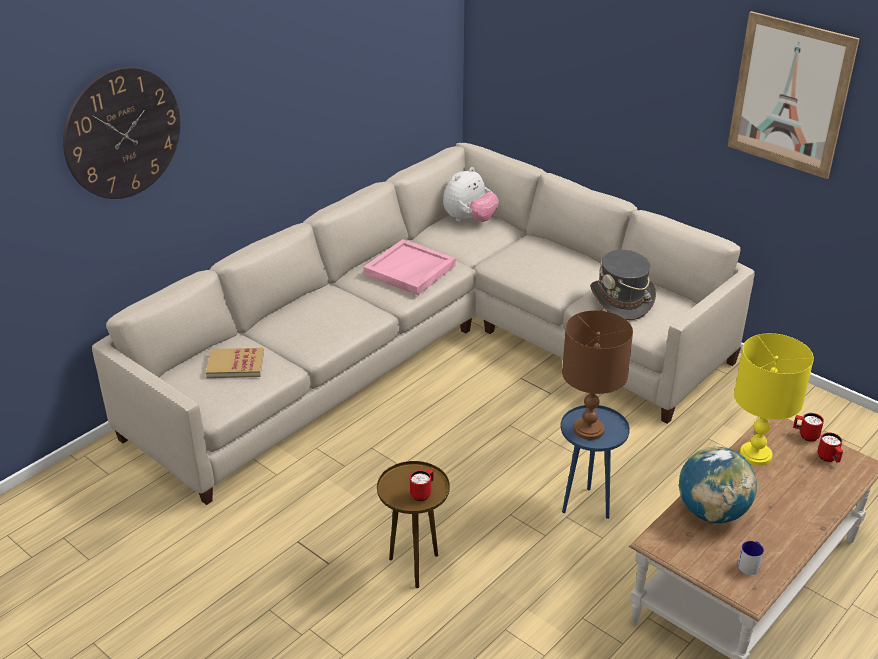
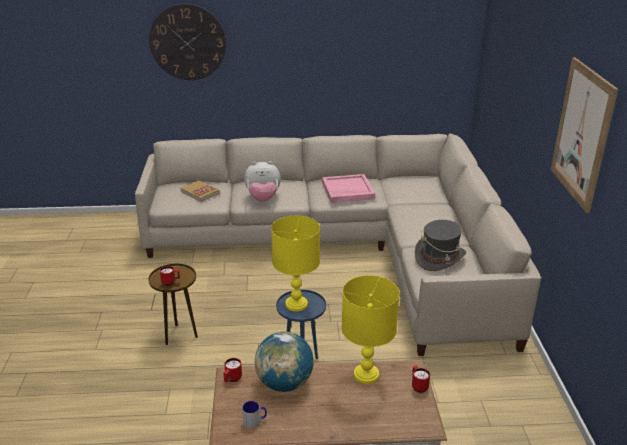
camera: 45 degrees right, 5 degrees down
(469, 220) = (423, 182): plush toy -> plush toy (263, 198)
(589, 429) = (297, 304): brown table lamp -> yellow table lamp
(829, 459) = (409, 407): red mug -> red mug (232, 379)

